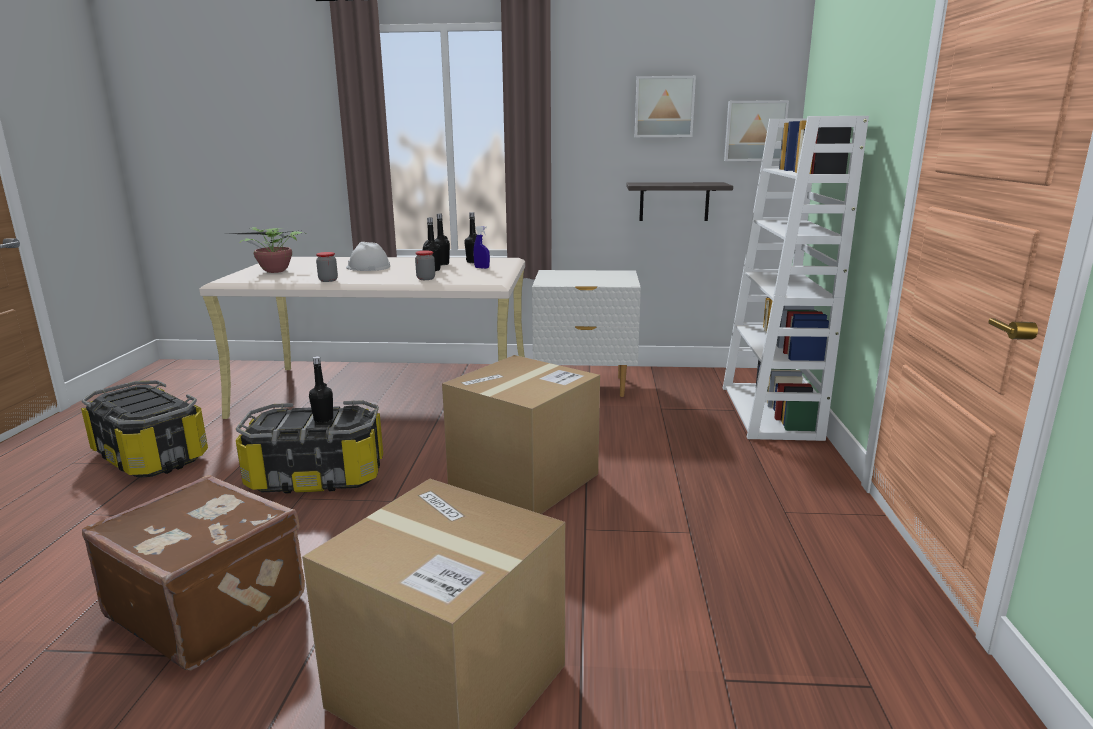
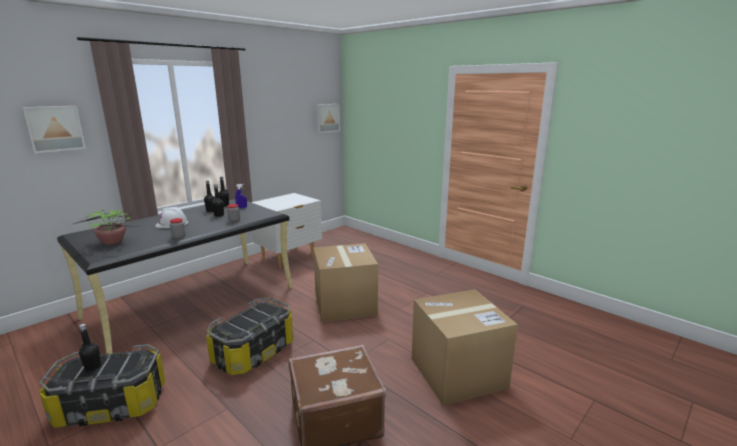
camera: 50 degrees left, 0 degrees up
(323, 419) = (258, 315): black bottle -> black bottle (93, 367)
(388, 393) = (194, 301): beige desk -> black desk
(664, 107) = (291, 108): picture -> picture (54, 128)
(674, 201) = (299, 155): shelf -> none
(771, 412) = (374, 243): white bookcase -> none

